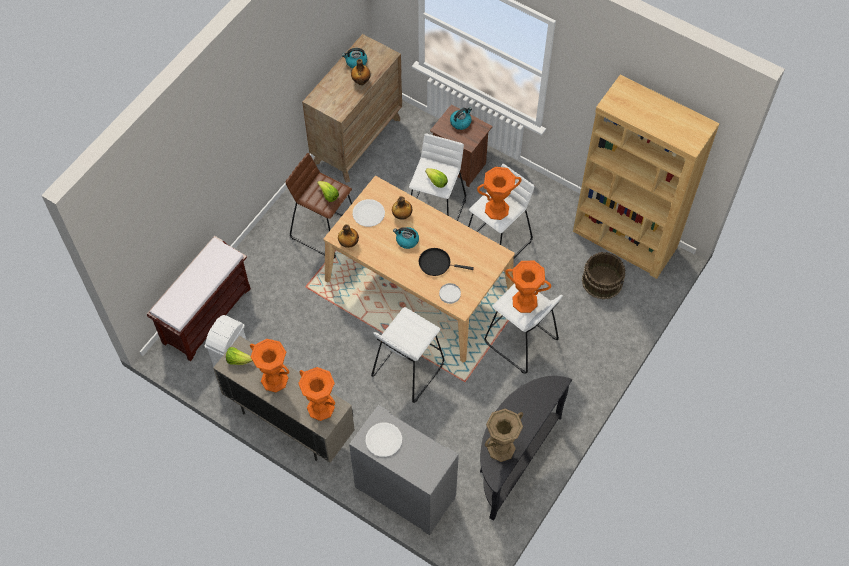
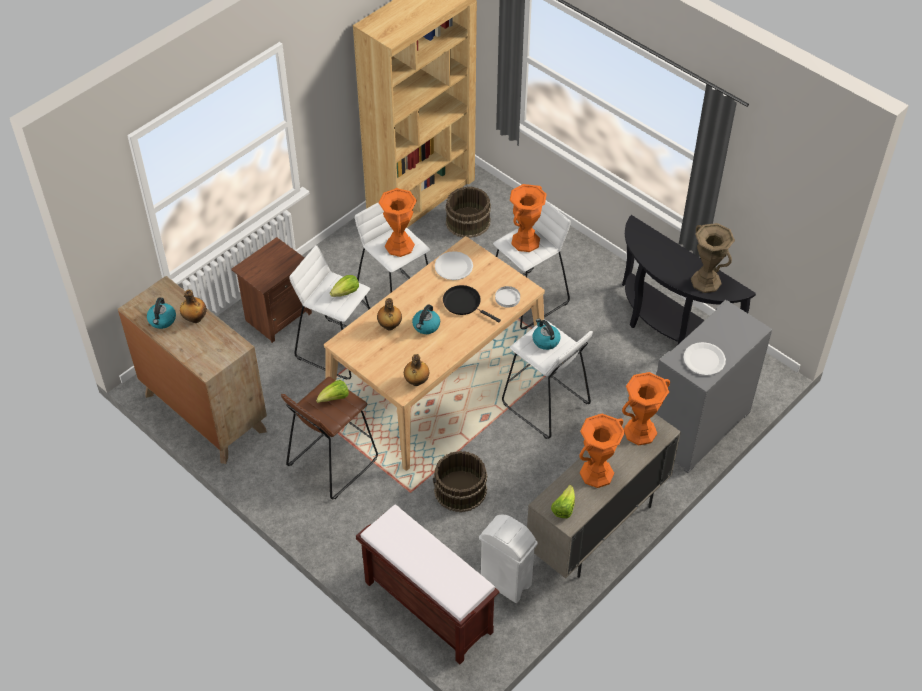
camera: 80 degrees left, 10 degrees down
(312, 320) = (460, 490): none -> brown bucket
(368, 213) = (378, 357): white plate -> white plate (453, 267)
(437, 263) = (464, 303): black frying pan -> black frying pan turned 105 degrees clockwise
(460, 122) = (261, 263): kettle -> kettle (545, 340)

